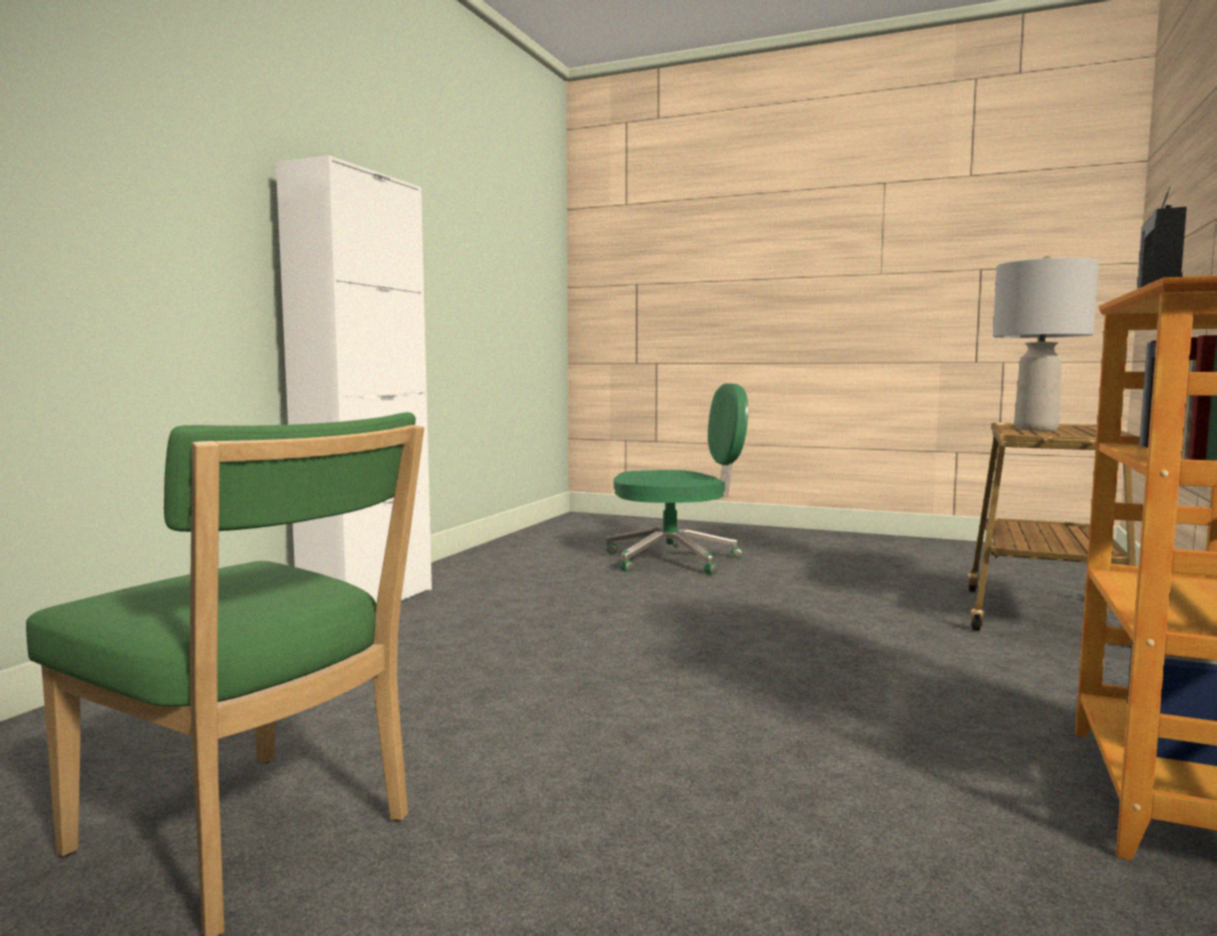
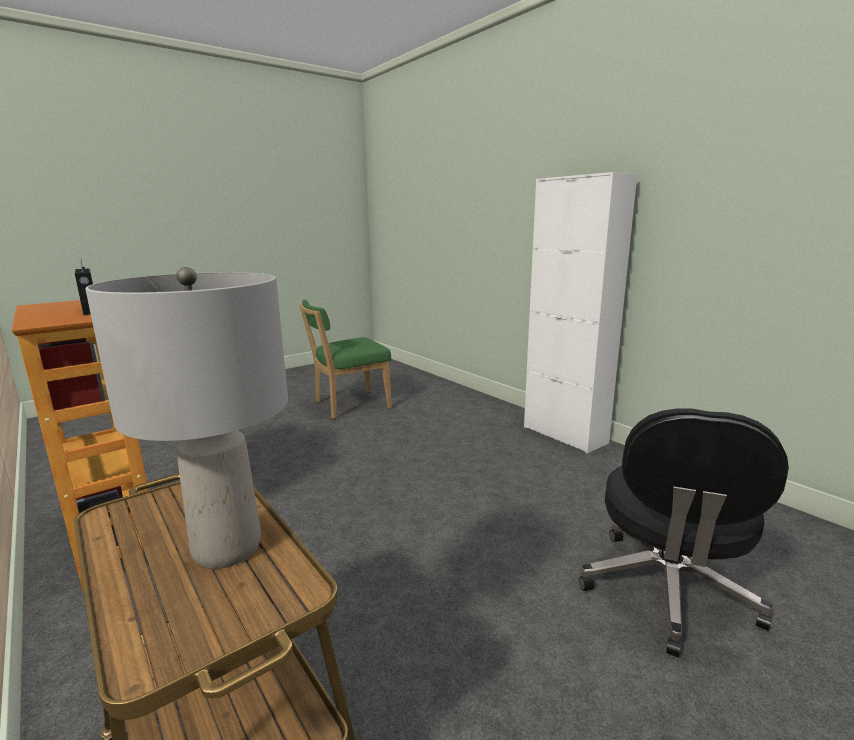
camera: 120 degrees right, 10 degrees up
(675, 559) = (666, 591): green office chair -> black office chair

